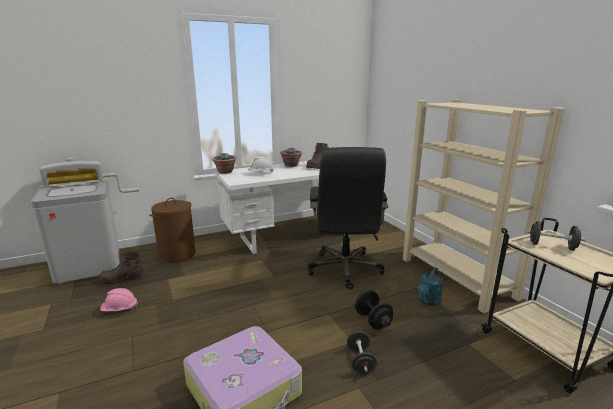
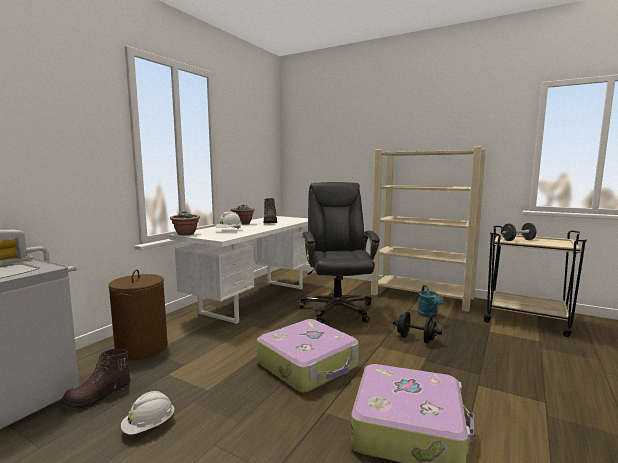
camera: 35 degrees left, 10 degrees down
(120, 309) = (149, 426): pink hard hat -> white hard hat
(252, 308) = (308, 365): none -> suitcase
(344, 267) = (338, 311): black office chair -> black office chair turned 150 degrees counterclockwise
(360, 361) = (451, 367): black dumbbell -> none

